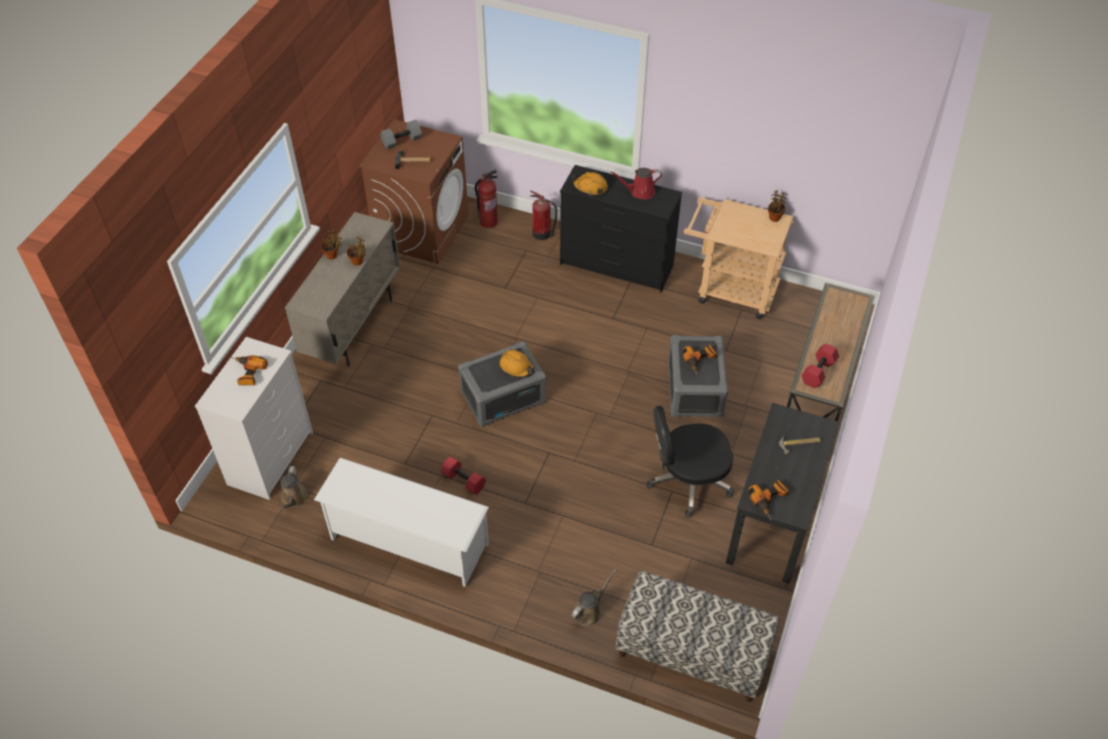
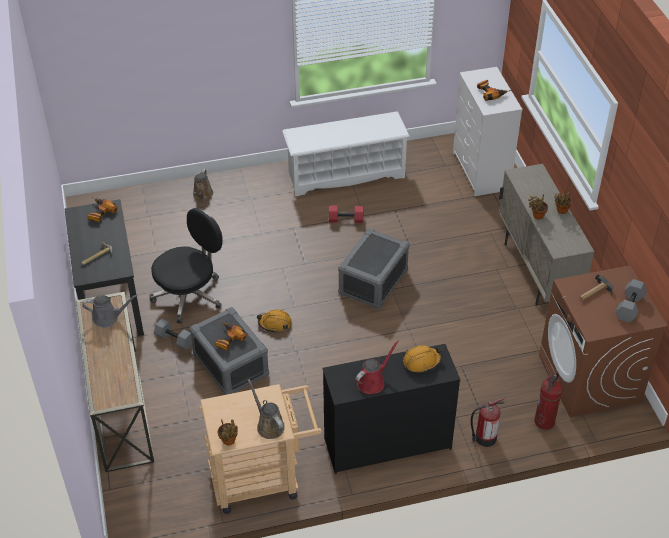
camera: 145 degrees right, 5 degrees down
(294, 498) = (439, 160): brown watering can -> brown watering can (269, 425)
(516, 367) = (365, 261): orange hard hat -> orange hard hat (275, 323)
(691, 653) = (124, 205): bench -> none
(730, 441) = (175, 339): none -> grey dumbbell
(818, 372) = (108, 318): red dumbbell -> grey watering can

